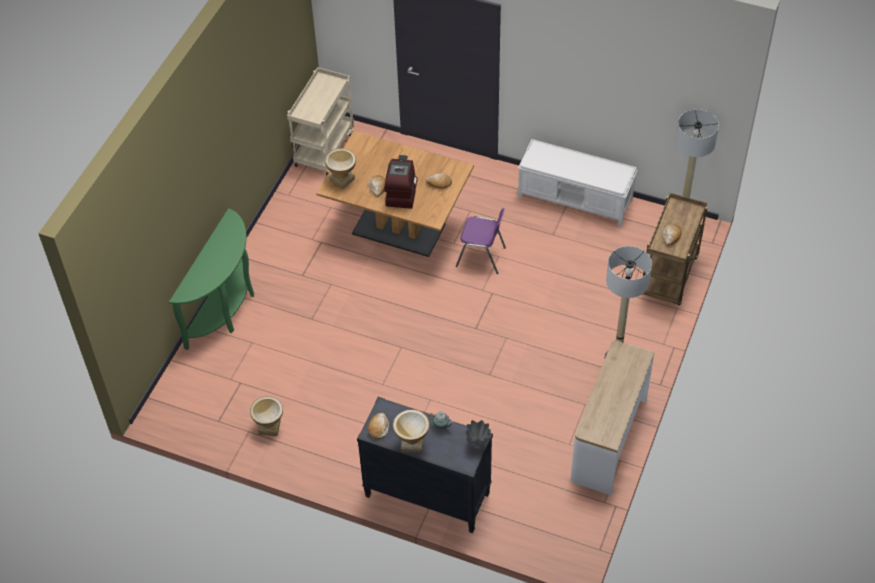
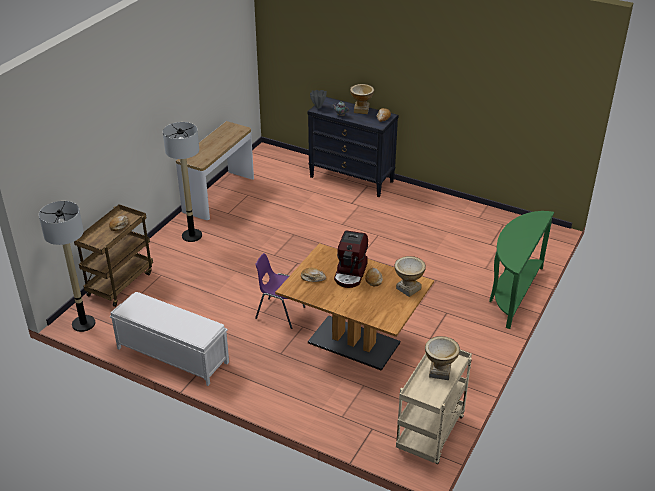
camera: 175 degrees left, 15 degrees down
(269, 427) = (463, 218): vase -> vase (439, 372)

